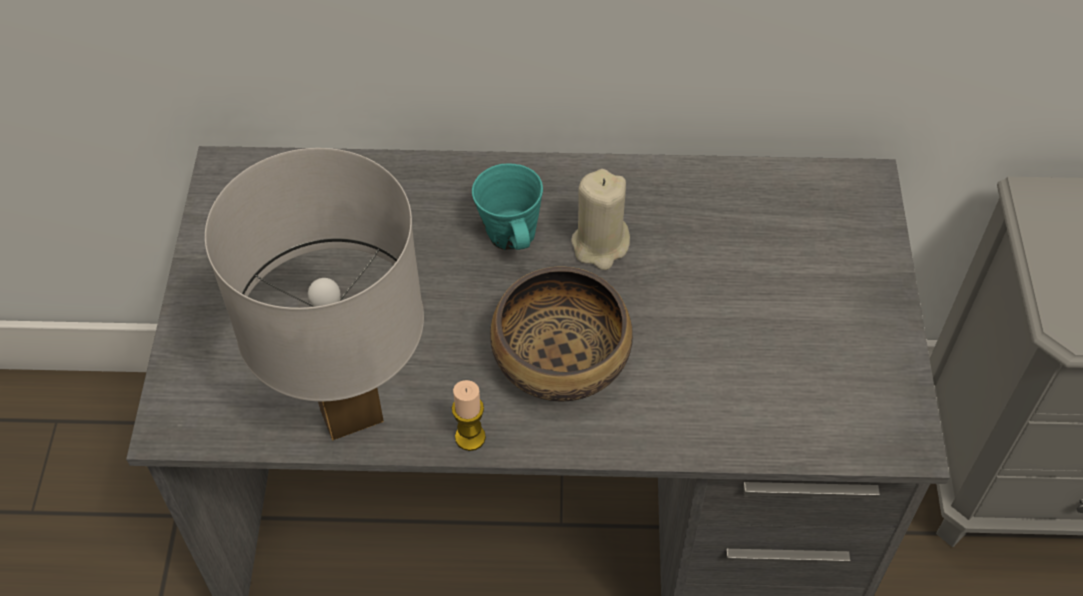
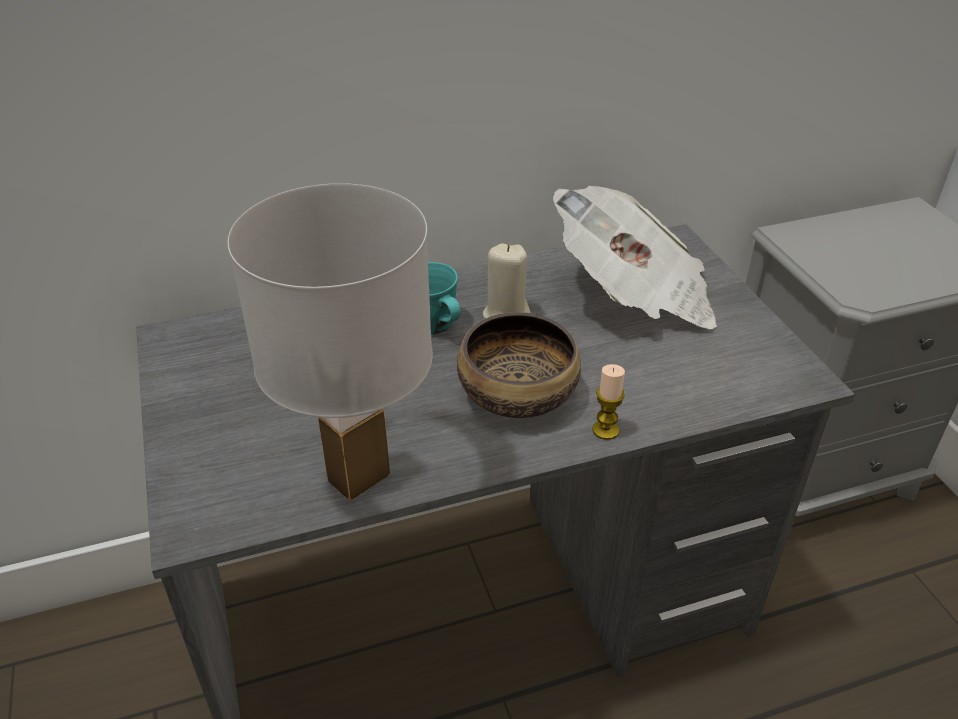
camera: 20 degrees left, 15 degrees down
(470, 437) = (472, 466): candle -> candle (605, 430)
(766, 257) = (634, 295): none -> newspaper

